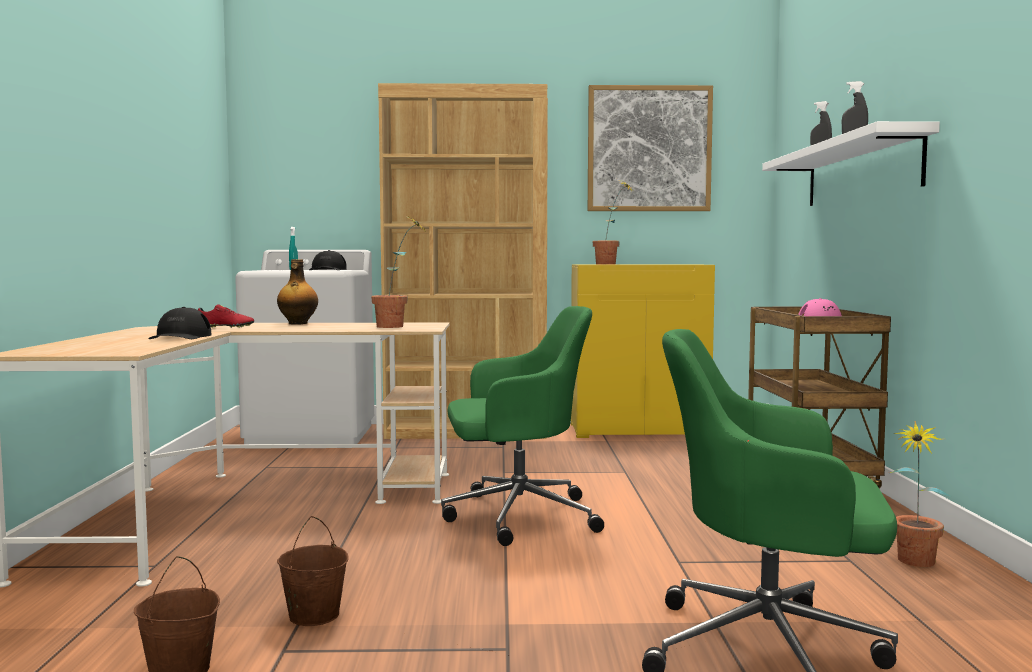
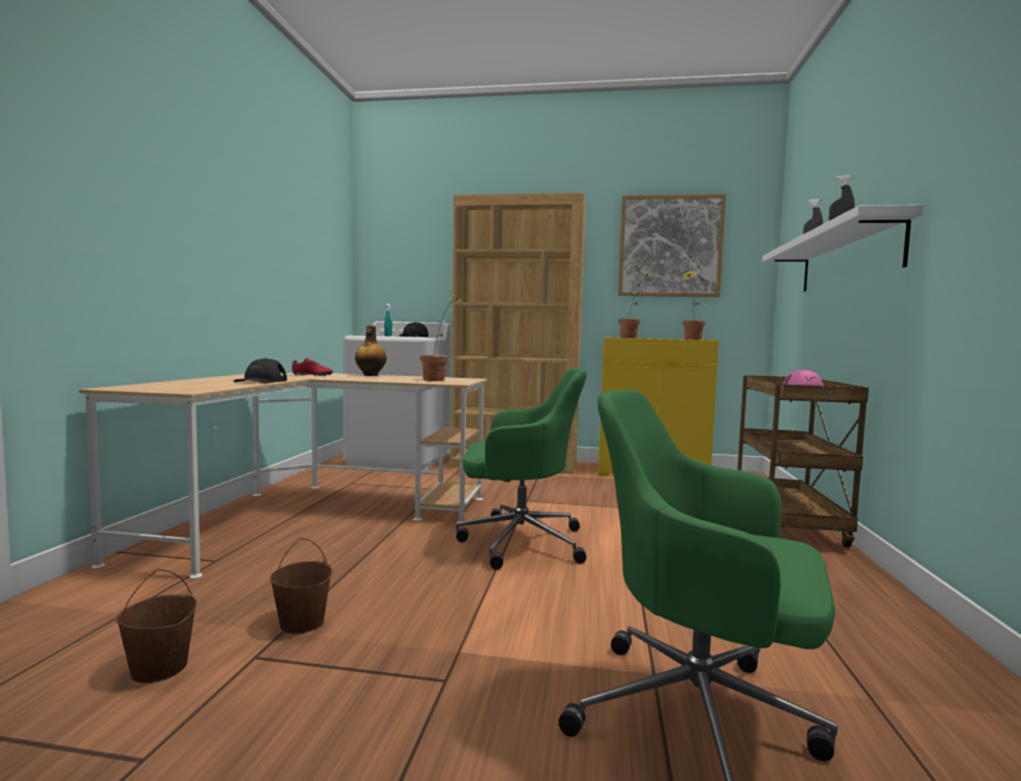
camera: 10 degrees right, 0 degrees up
(914, 564) = (875, 628): potted plant -> potted plant (690, 339)

